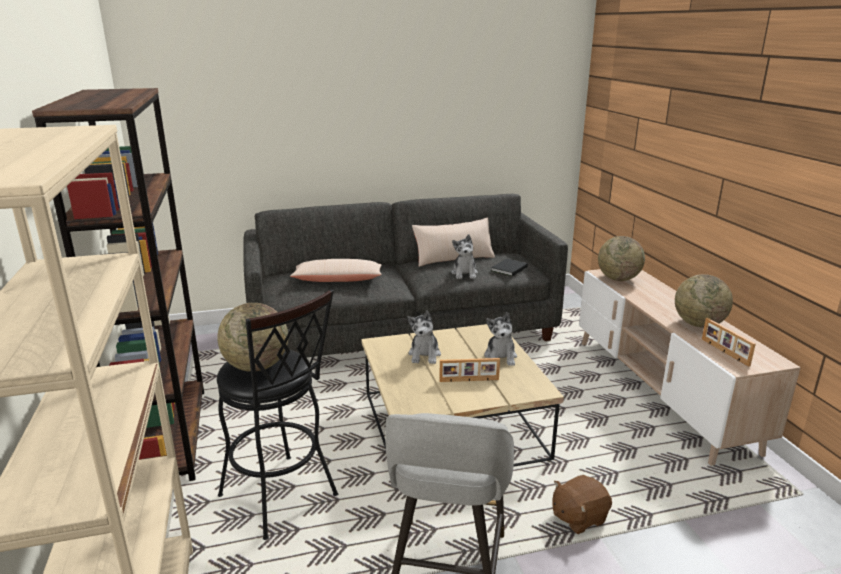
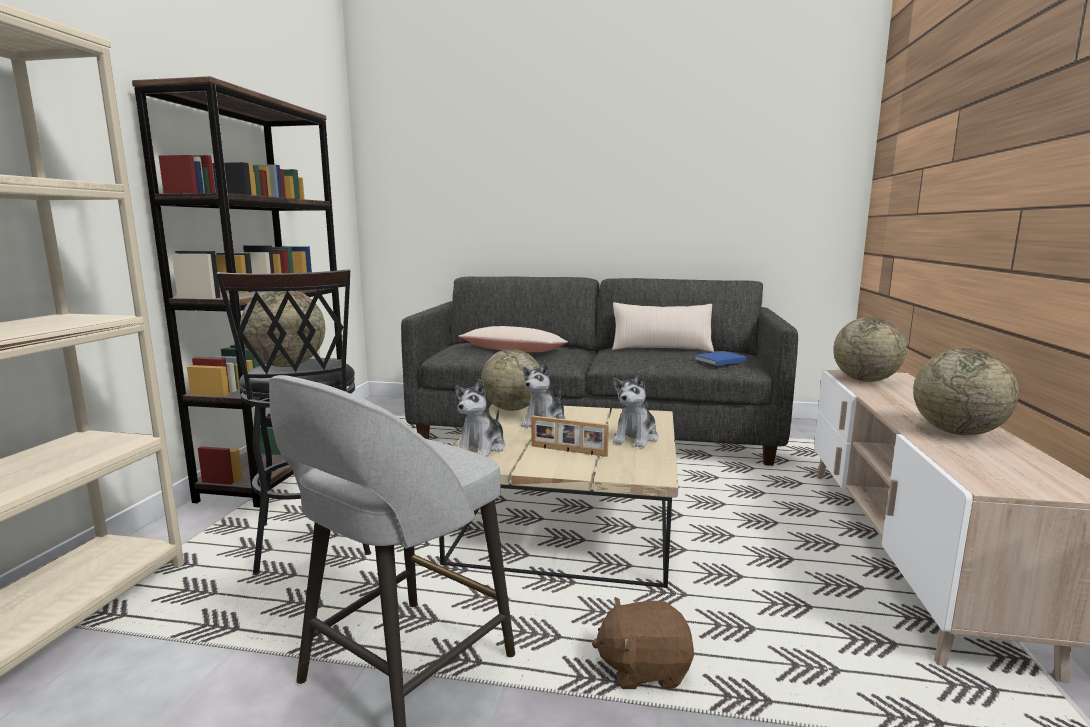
camera: 25 degrees right, 10 degrees down
(384, 344) = (512, 409): none -> globe
(464, 273) = (659, 359): plush toy -> plush toy (482, 448)
(508, 269) = (718, 360): black book -> blue book
(724, 352) = (976, 465): picture frame -> none

